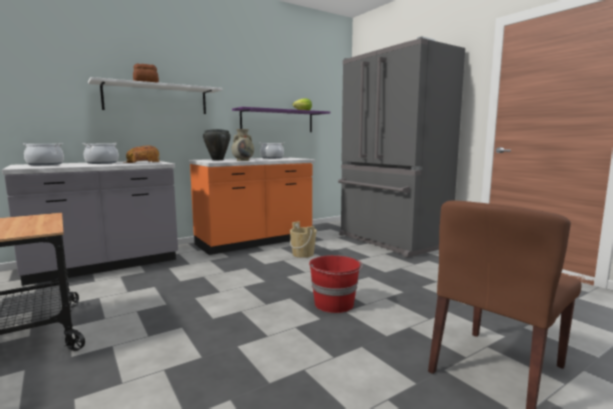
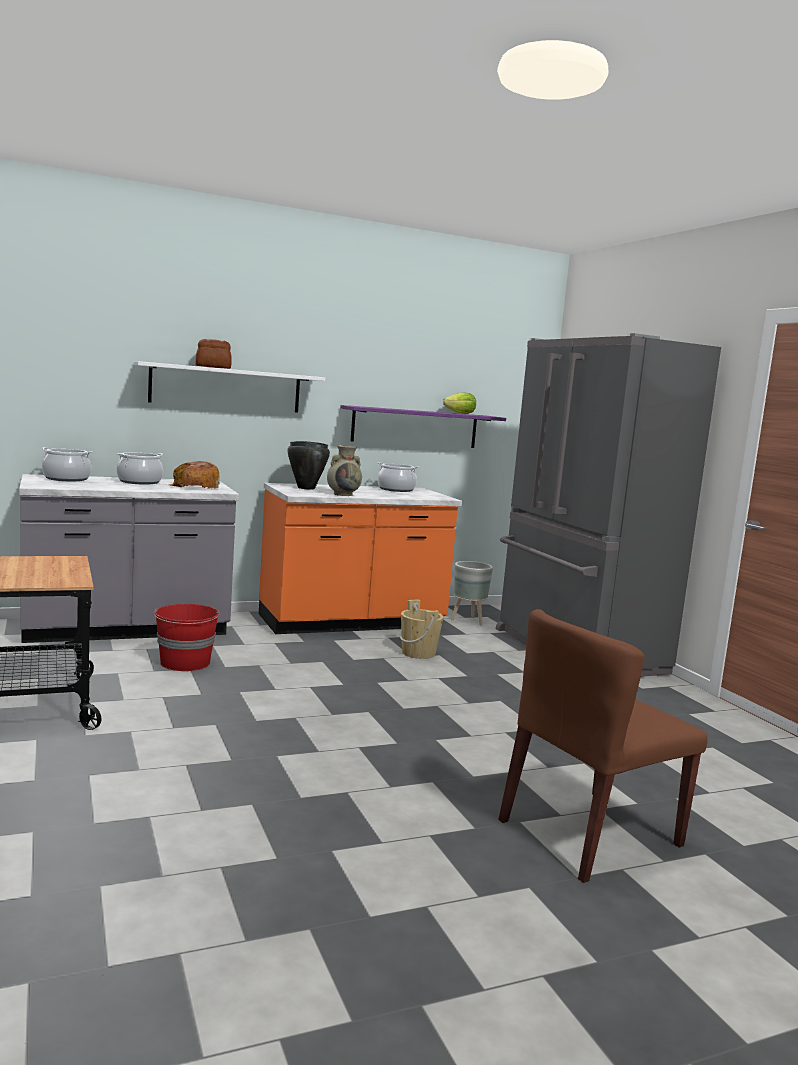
camera: 10 degrees right, 0 degrees up
(321, 232) = (468, 621): none -> grey planter
(334, 304) = (426, 729): red bucket -> red bucket (185, 663)

